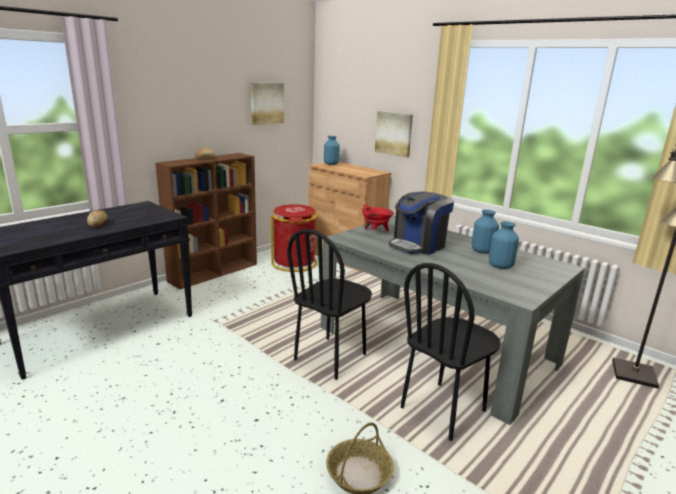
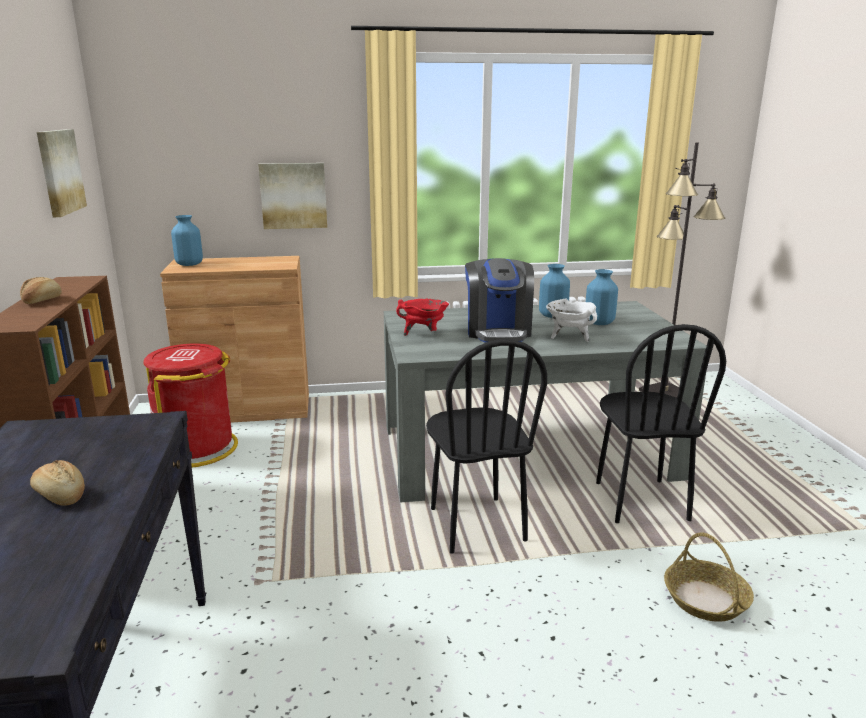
camera: 50 degrees left, 0 degrees up
(450, 264) = (569, 337): none -> white cooking pot

